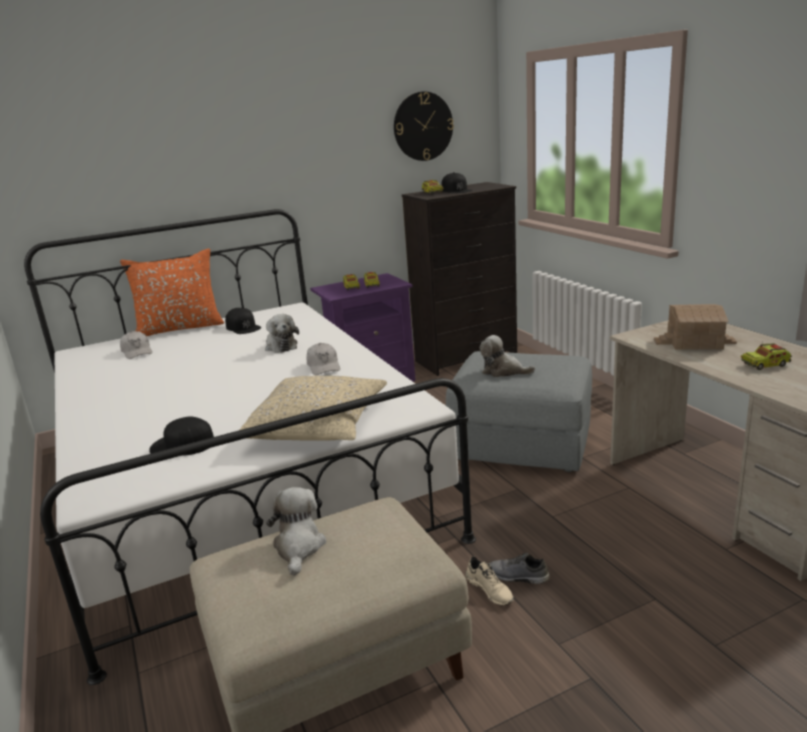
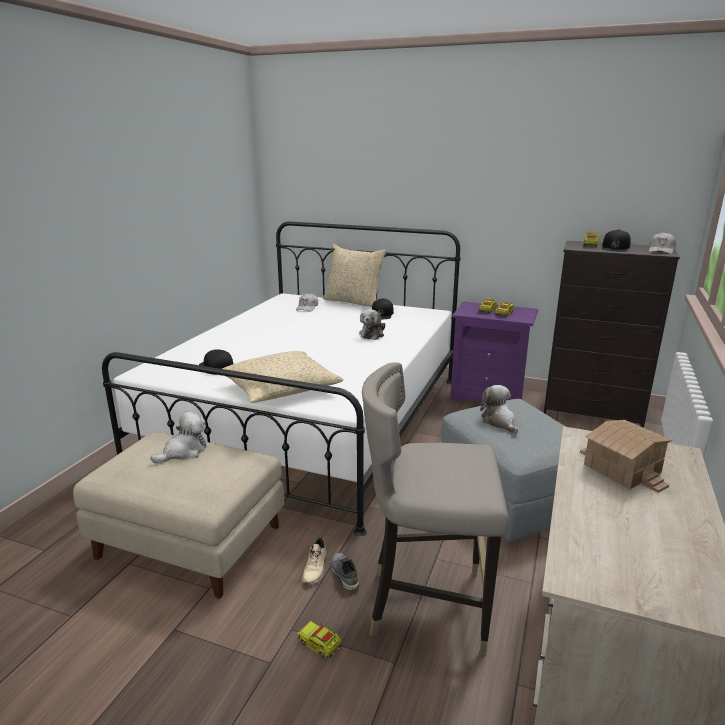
camera: 45 degrees right, 0 degrees up
(180, 328) = (353, 302): orange pillow -> beige pillow
(324, 366) = (363, 357): white cap -> white cap (661, 250)
(423, 126) = (610, 179): wall clock -> none
(605, 549) = (427, 605): none -> grey stool
(765, 364) = (629, 523): toy truck -> toy truck (320, 644)

